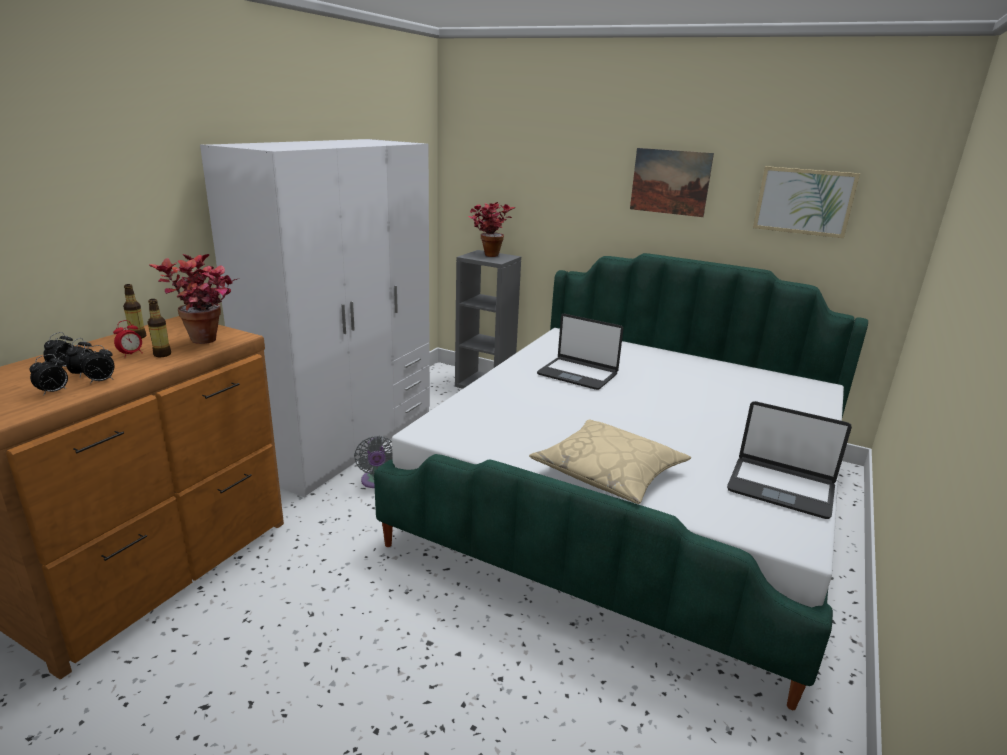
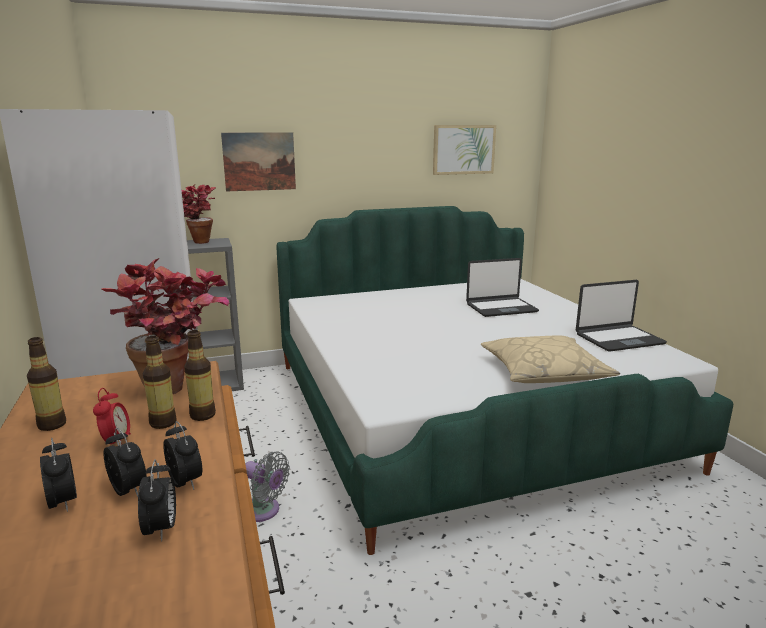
camera: 45 degrees left, 5 degrees down
(101, 381) = (186, 482): alarm clock -> alarm clock turned 45 degrees counterclockwise
(180, 358) = (202, 415): none -> bottle
(578, 374) = (384, 323): laptop -> laptop (501, 308)
(670, 182) = (363, 145): picture -> picture (259, 161)

